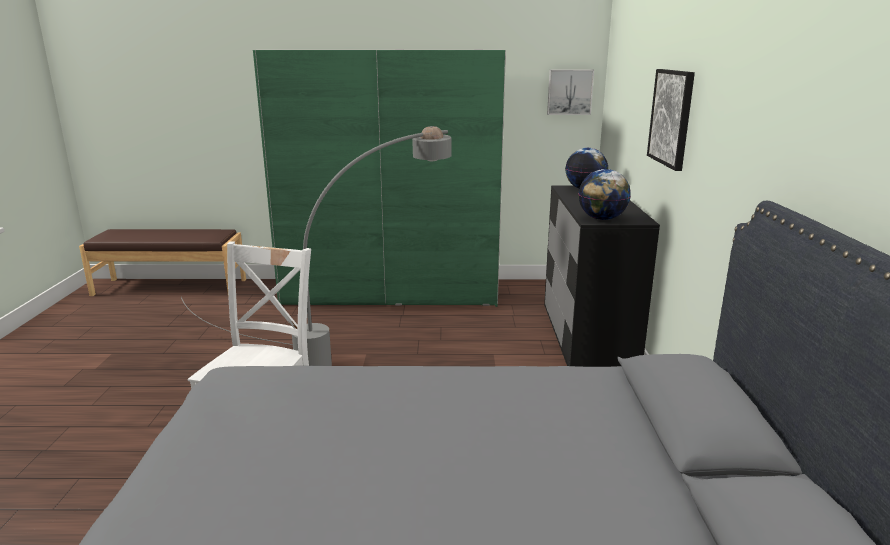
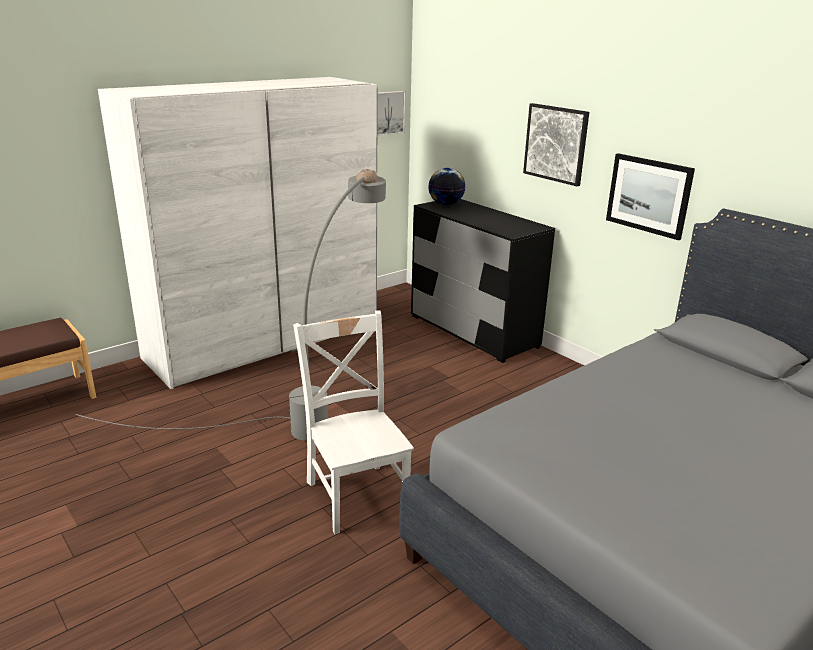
camera: 40 degrees left, 5 degrees up
(391, 293) = (265, 341): green wardrobe -> white wardrobe
(601, 219) = (515, 231): globe -> none
(726, 183) = (649, 195): none -> picture

